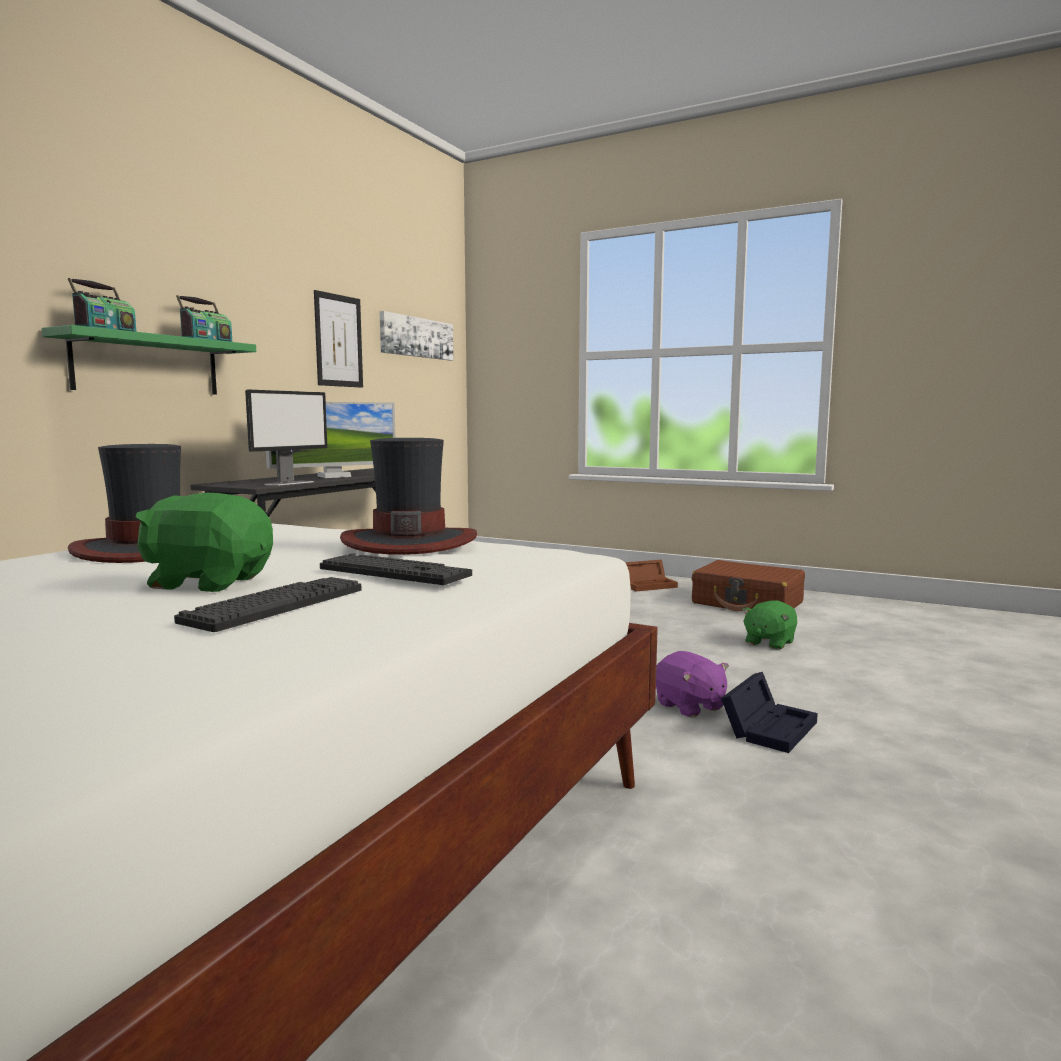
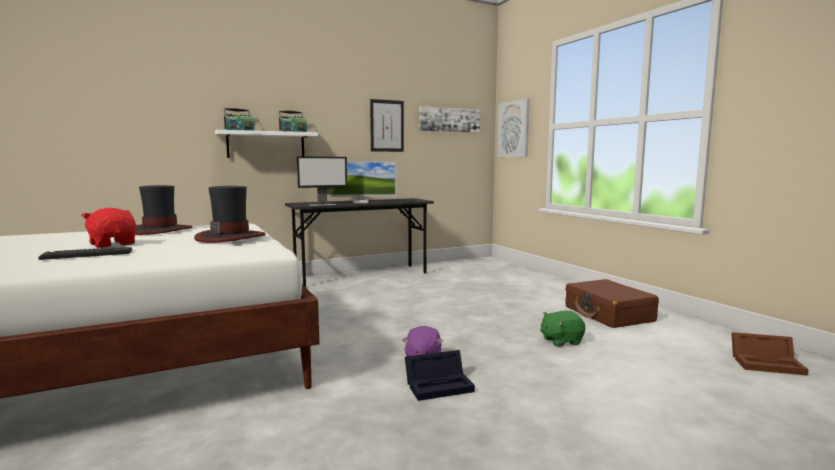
camera: 35 degrees right, 0 degrees up
(147, 365) = (266, 145): green shelf -> white shelf
(208, 582) = (113, 244): green plush toy -> red plush toy
(394, 572) = (163, 248): keyboard -> none
(508, 357) = (513, 129): none -> picture
(648, 585) = (563, 290): brown storage box -> brown storage box (768, 363)

